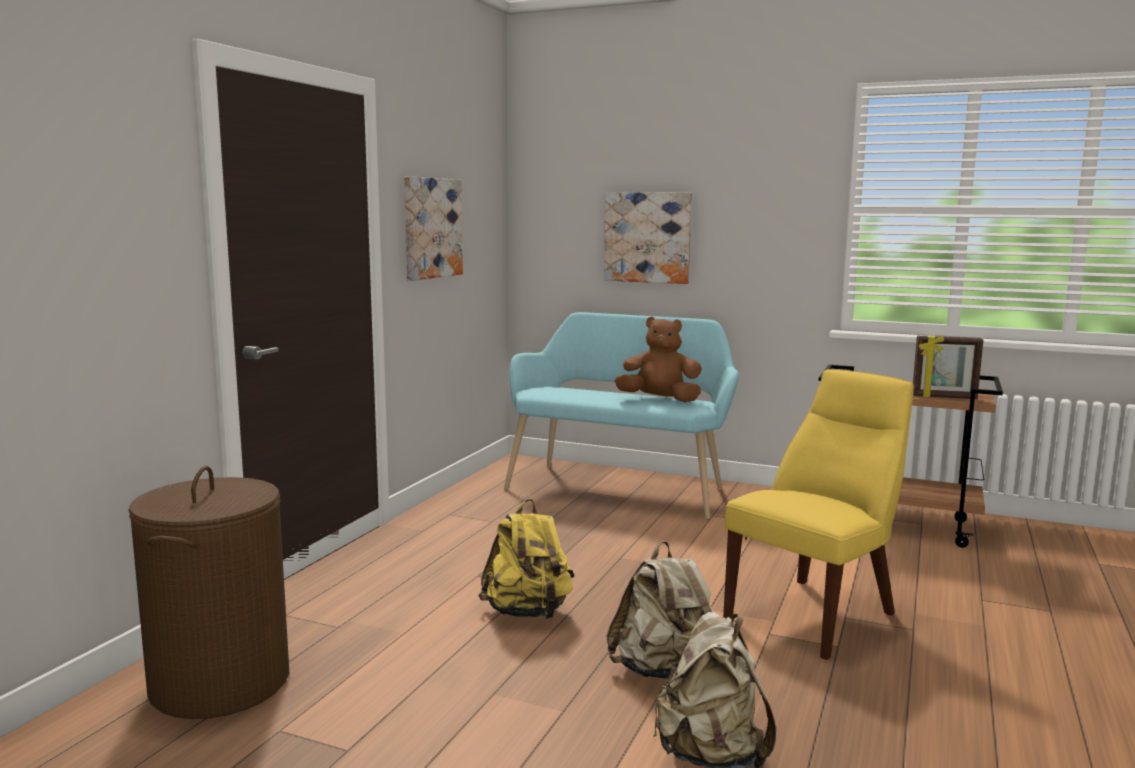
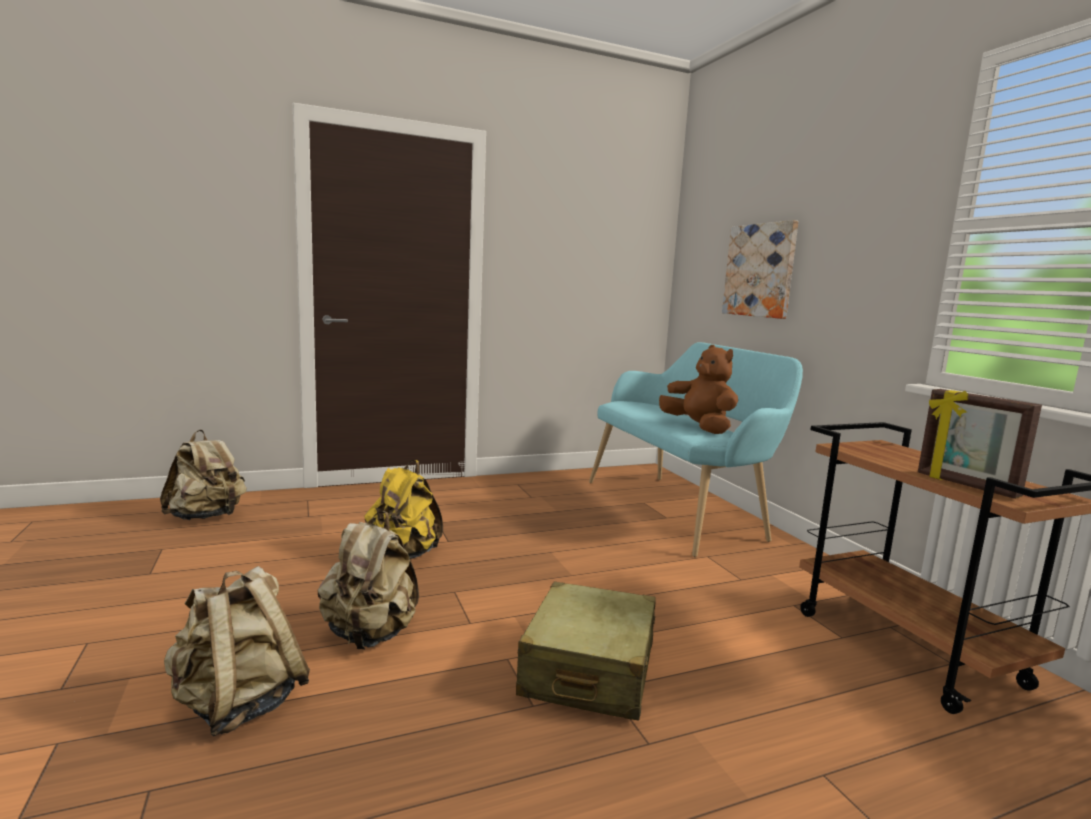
camera: 45 degrees right, 0 degrees up
(220, 683) = (207, 517): brown laundry basket -> beige backpack
(431, 228) = (553, 254): picture -> none
(816, 613) = (588, 670): yellow chair -> beige suitcase

